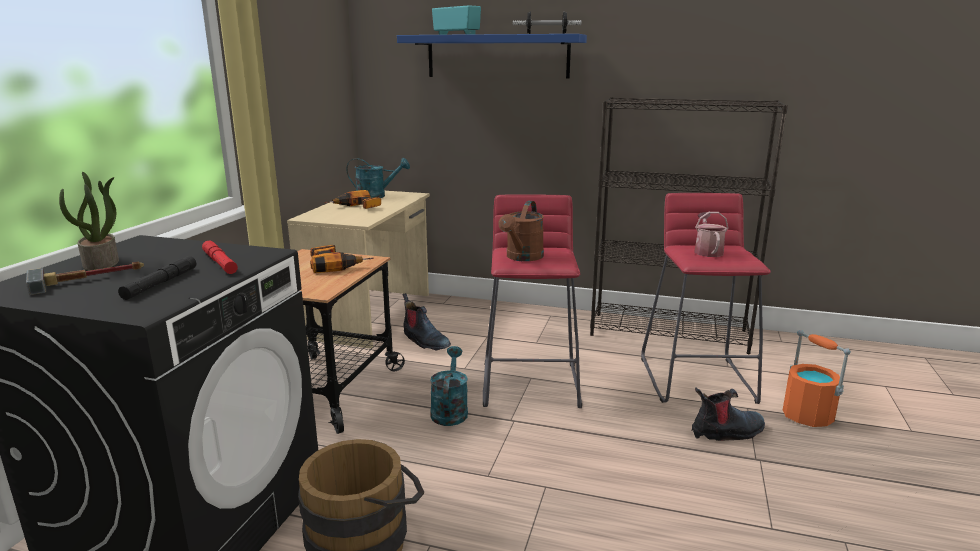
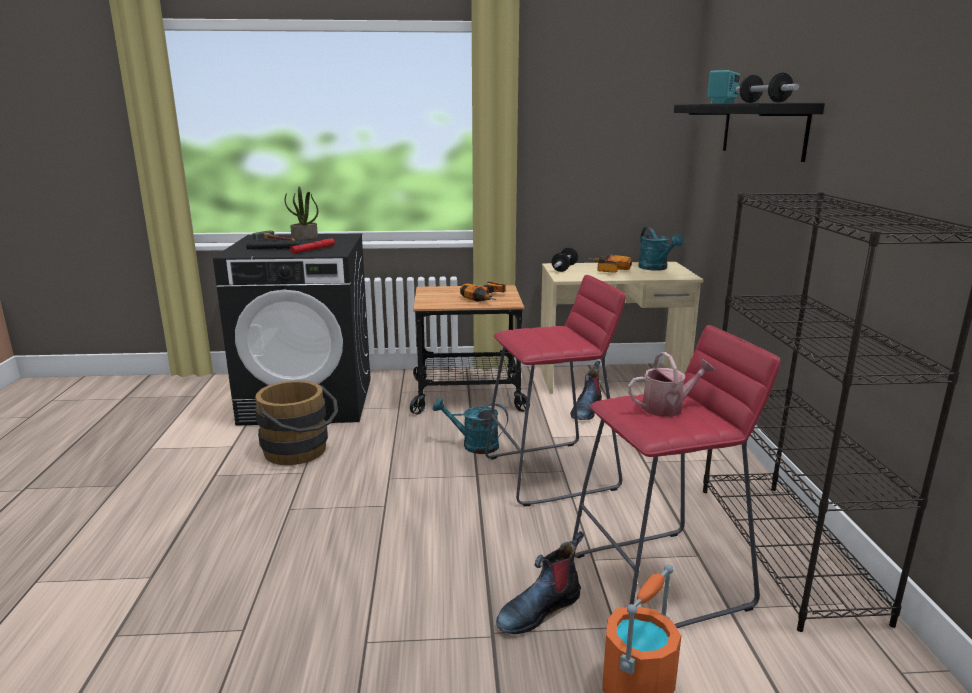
camera: 70 degrees right, 0 degrees up
(325, 217) = (564, 268): none -> dumbbell
(450, 410) = (474, 445): turquoise watering can -> turquoise watering can turned 150 degrees counterclockwise
(497, 56) = (762, 130): blue shelf -> black shelf
(522, 258) = (535, 334): brown watering can -> none
(727, 432) = (539, 609): boot -> boot turned 90 degrees clockwise

